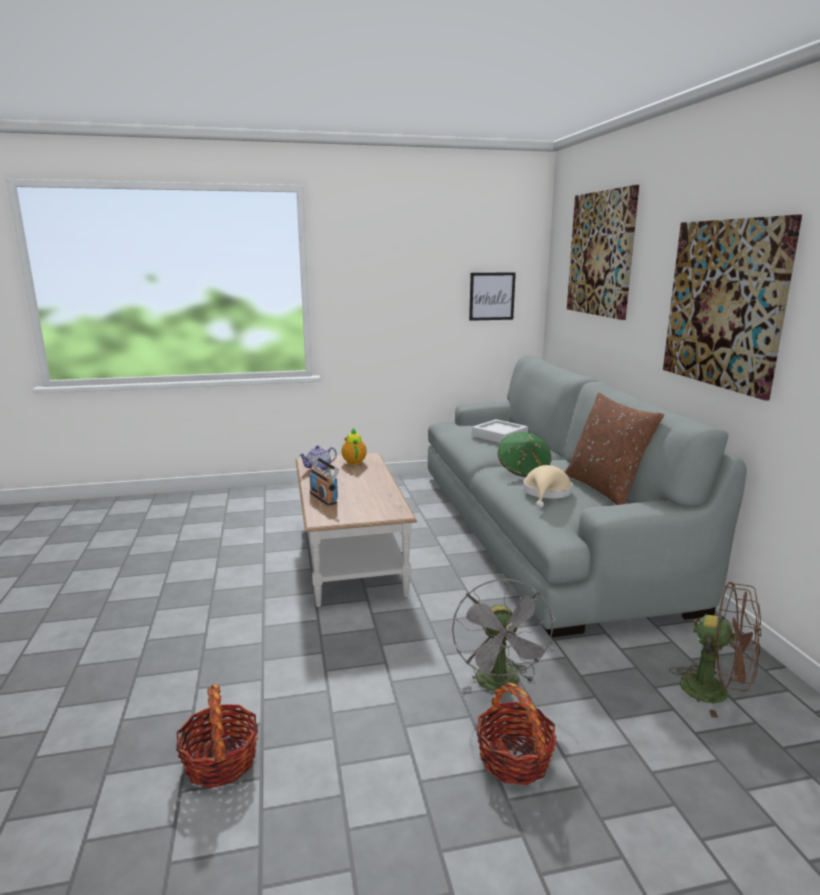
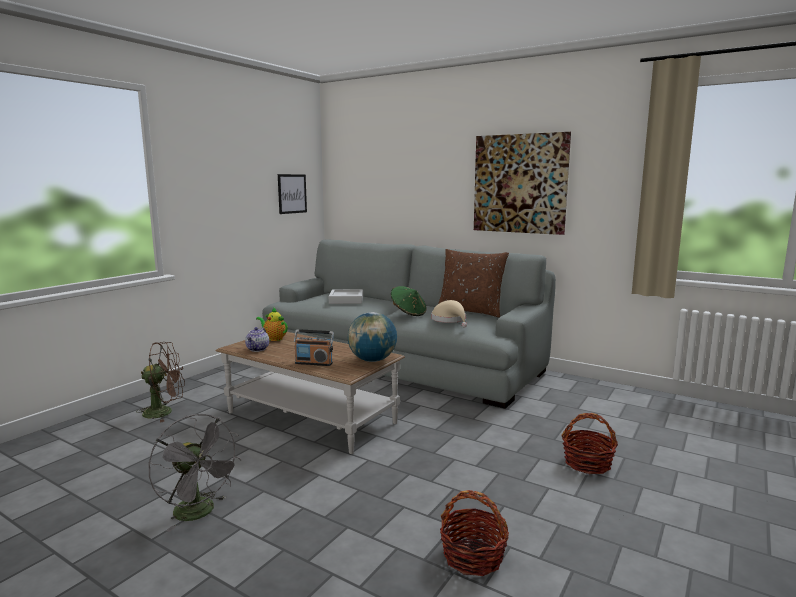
camera: 45 degrees left, 5 degrees down
(373, 513) = (372, 360): none -> globe
(501, 686) = (526, 439): grey fan -> grey fan (200, 513)
(601, 254) = (391, 158): picture -> none
(715, 692) = (597, 399): brown fan -> brown fan (164, 412)

